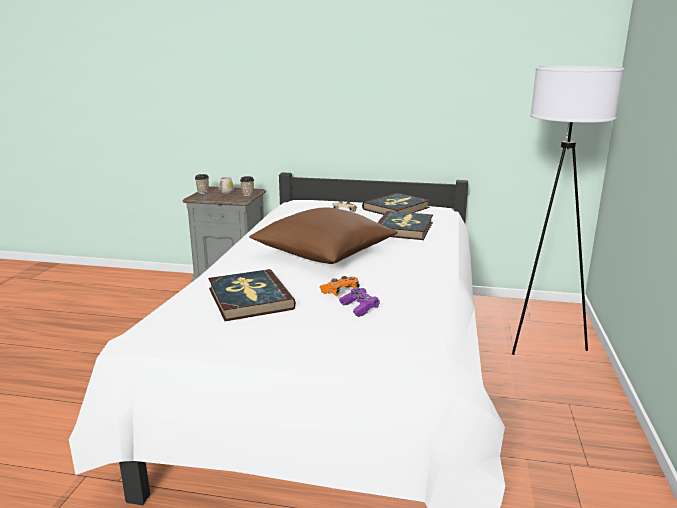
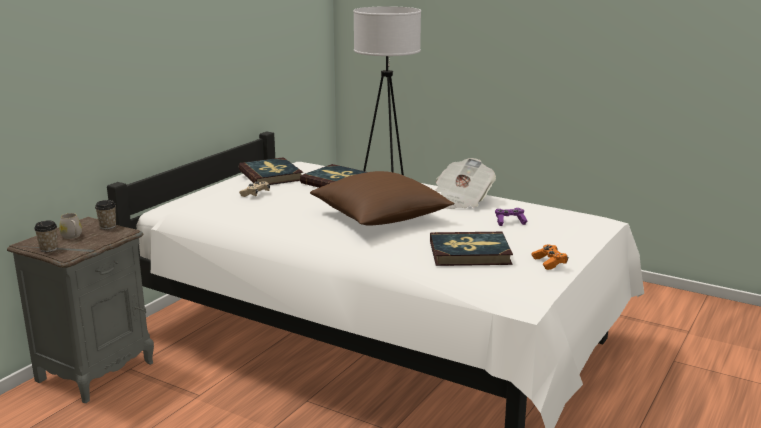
camera: 70 degrees left, 0 degrees up
(340, 292) = (476, 223): orange game controller -> orange game controller (549, 263)
(408, 278) = (462, 200): none -> newspaper

